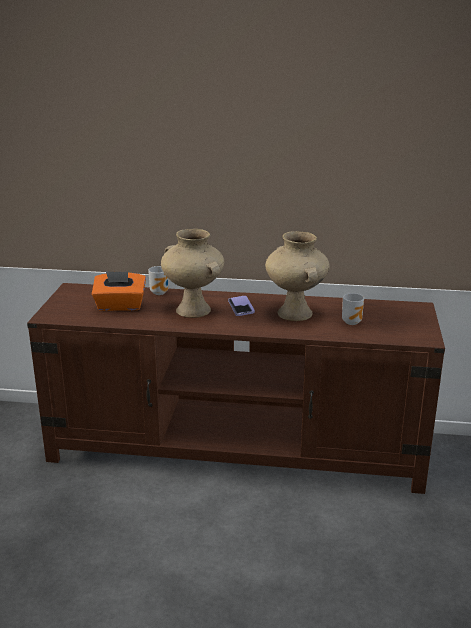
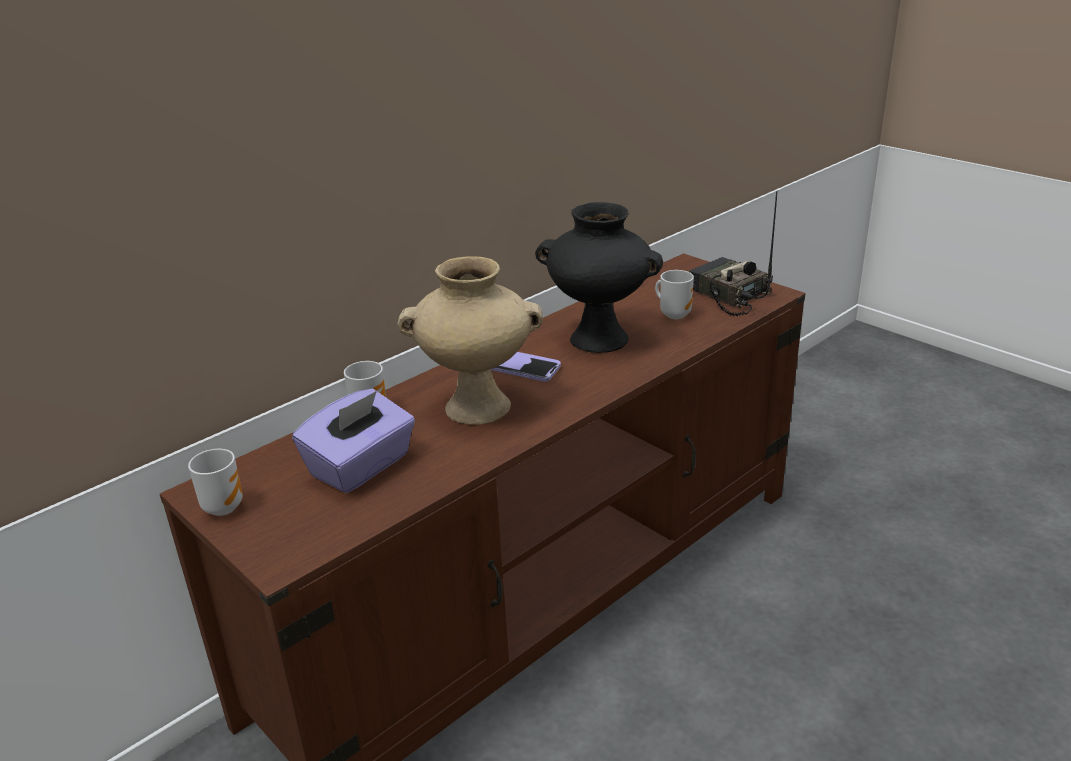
camera: 50 degrees left, 5 degrees up
(67, 294) = (223, 506): none -> mug
(120, 306) = (361, 467): orange tissue box -> purple tissue box
(296, 313) = (601, 338): beige vase -> black vase
(399, 328) = (727, 295): none -> radio

